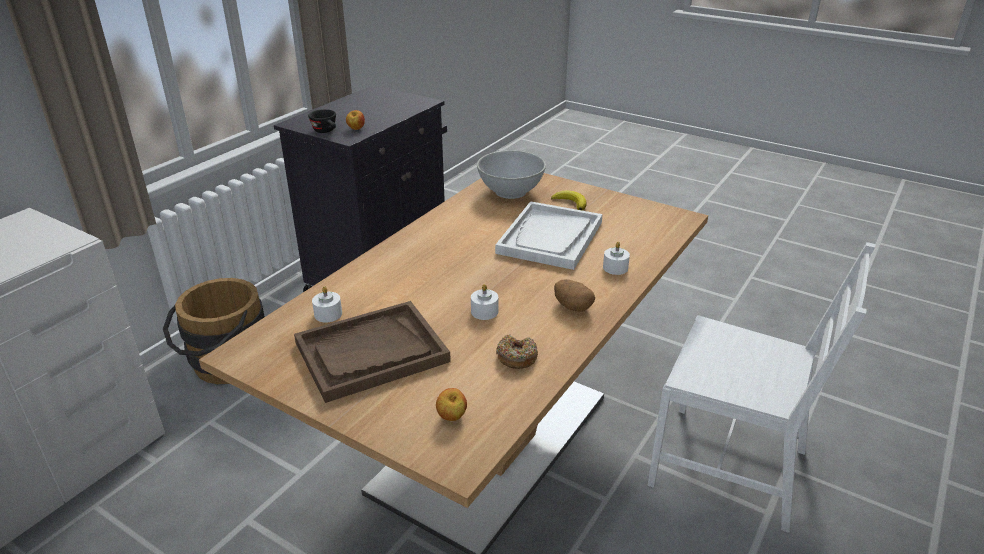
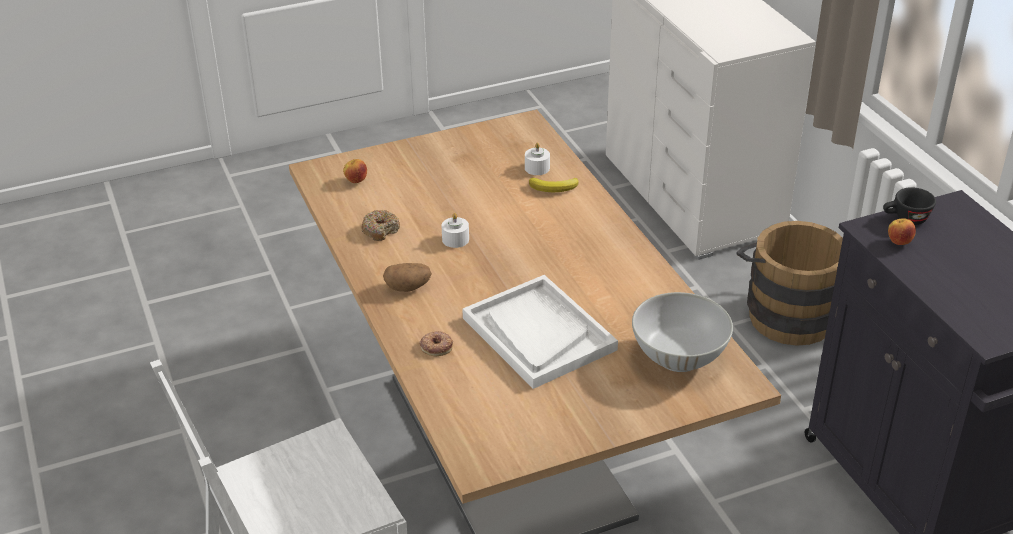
camera: 125 degrees right, 5 degrees up
(371, 353) = (463, 172): brown tray -> none
(571, 203) = (604, 391): banana -> banana (555, 187)
(615, 268) = (436, 346): white candle -> donut

